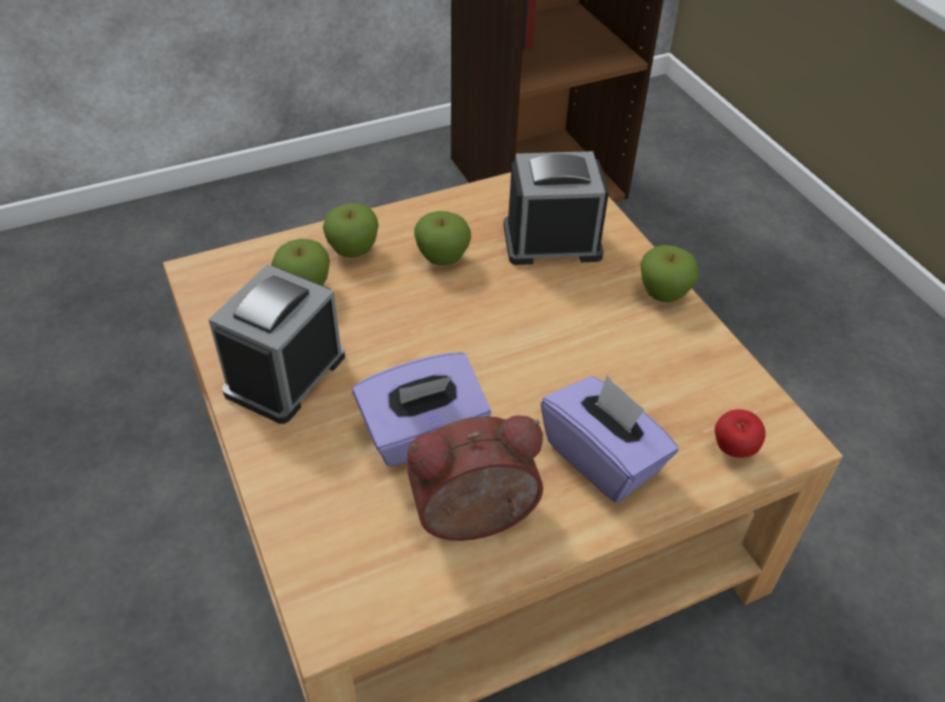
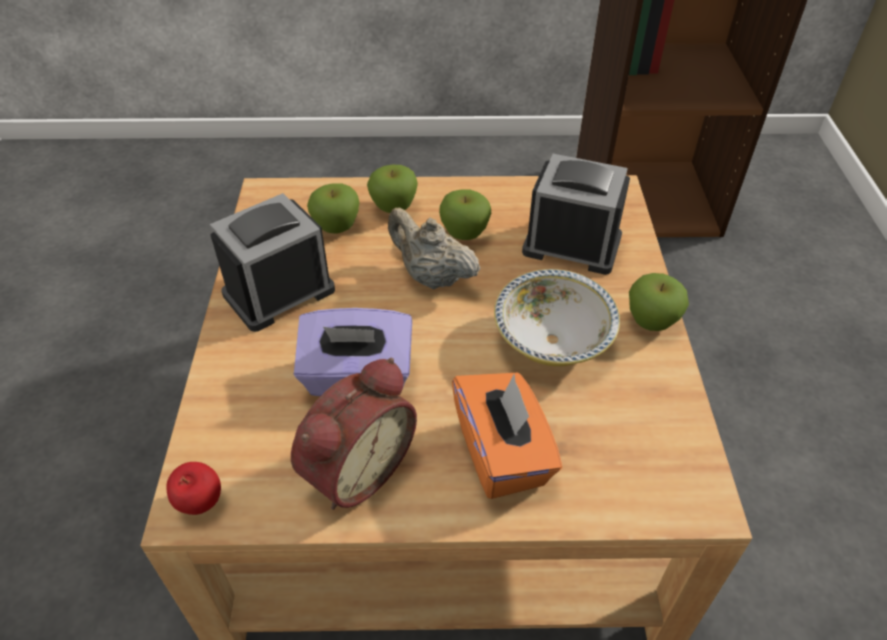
camera: 25 degrees right, 0 degrees up
(435, 311) = (431, 277): none -> beige teapot
(475, 521) = (355, 468): alarm clock -> alarm clock turned 120 degrees clockwise
(587, 339) = (552, 341): none -> bowl
(603, 458) = (502, 453): purple tissue box -> orange tissue box
(733, 451) = (634, 492): apple -> apple (200, 503)

